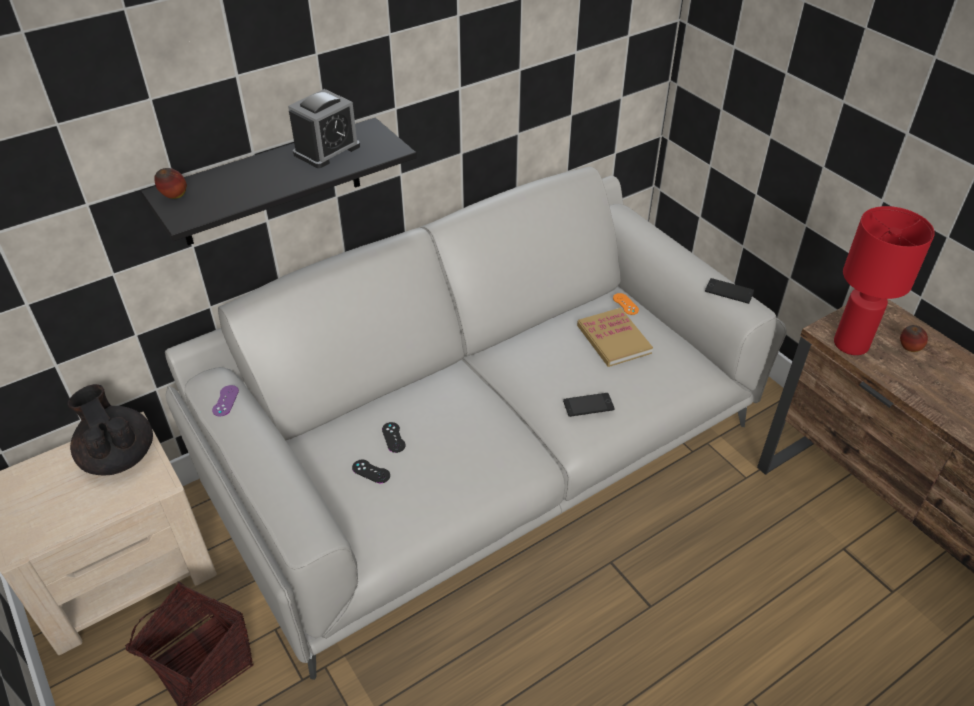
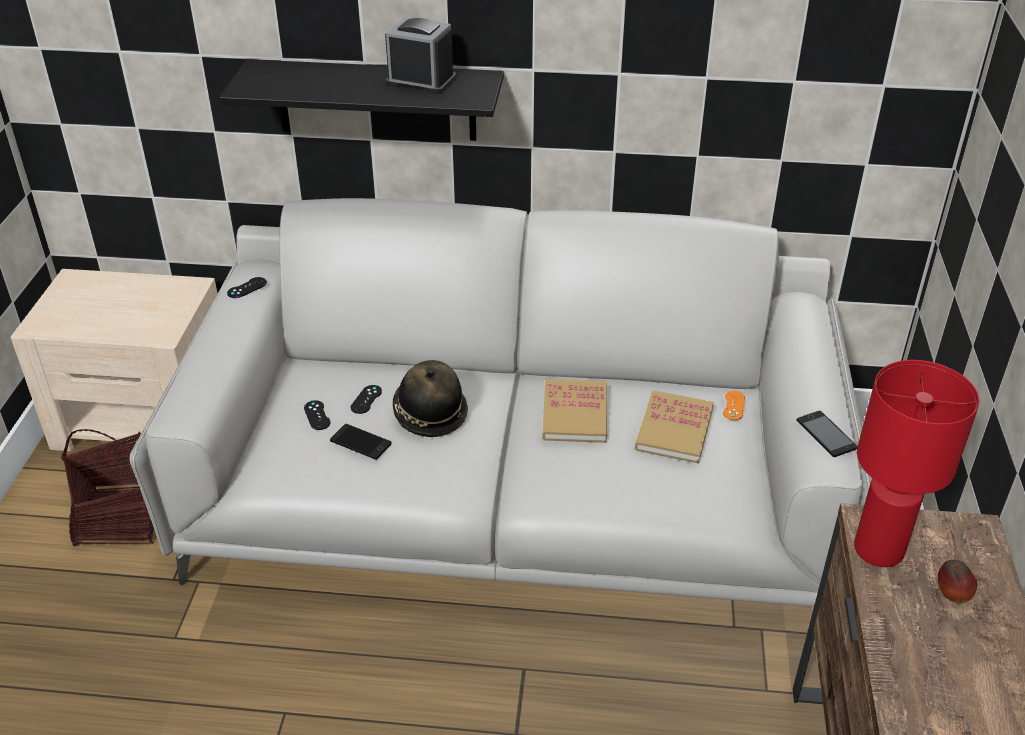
camera: 40 degrees right, 5 degrees down
(118, 456) = (162, 300): black teapot -> none
(174, 197) = (260, 72): apple -> none
(225, 401) = (247, 288): purple game controller -> black game controller
(327, 150) = (421, 81): alarm clock -> alarm clock turned 150 degrees counterclockwise
(451, 420) = (429, 413): none -> hat
(544, 364) = (574, 414): none -> book
(588, 405) = (572, 473): phone -> phone (360, 442)

